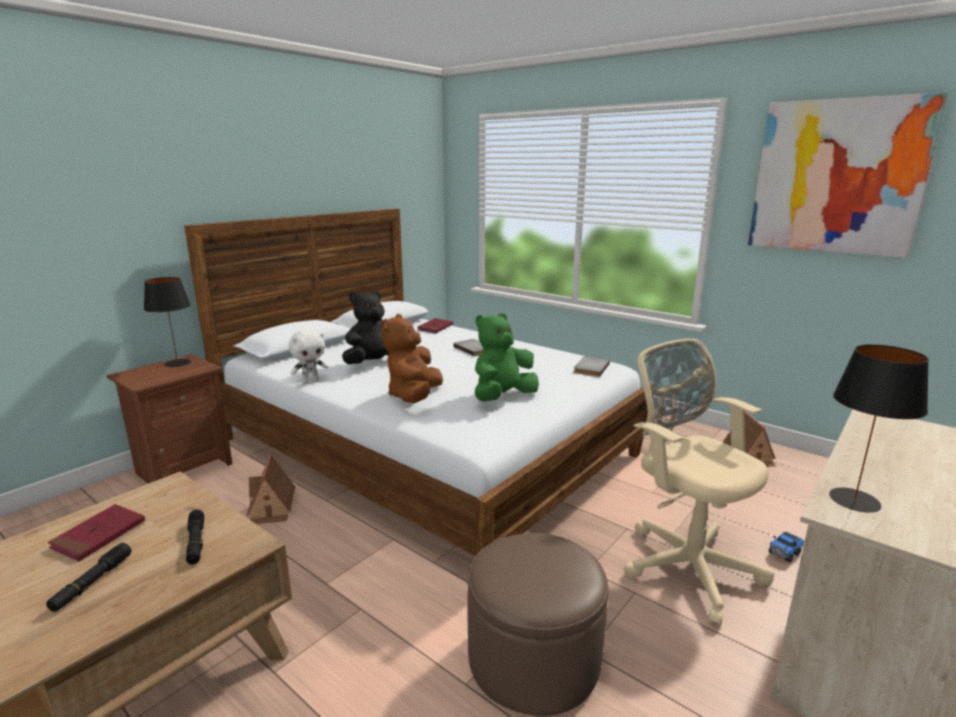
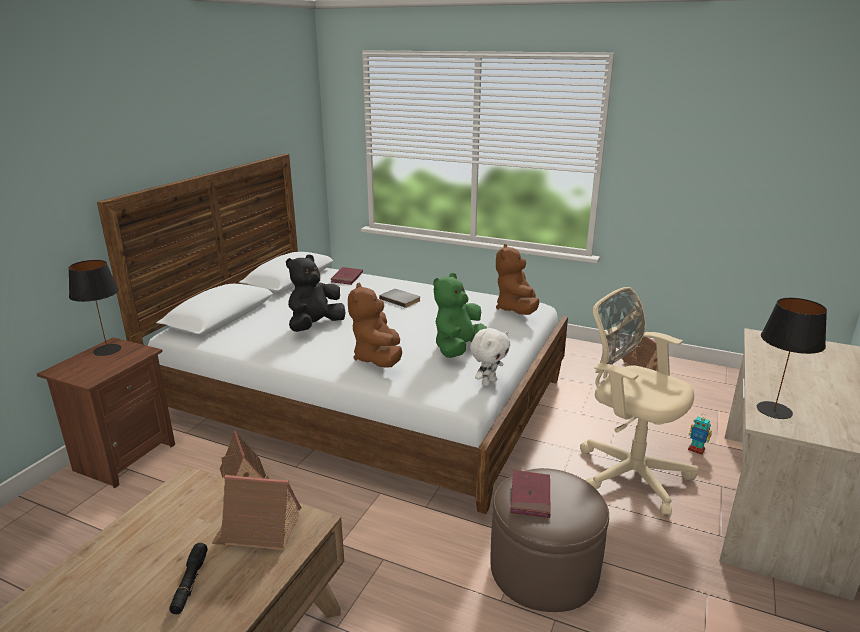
camera: 15 degrees left, 5 degrees up
(99, 535) = (157, 540): red book -> red book (530, 496)
(196, 542) = (258, 530): black flashlight -> toy house
(310, 381) = (264, 353): white plush toy -> white plush toy (488, 382)
(590, 368) = (516, 309): grey book -> brown plush toy
(784, 553) = (696, 450): toy truck -> toy robot
(837, 177) = (708, 128): picture -> none

